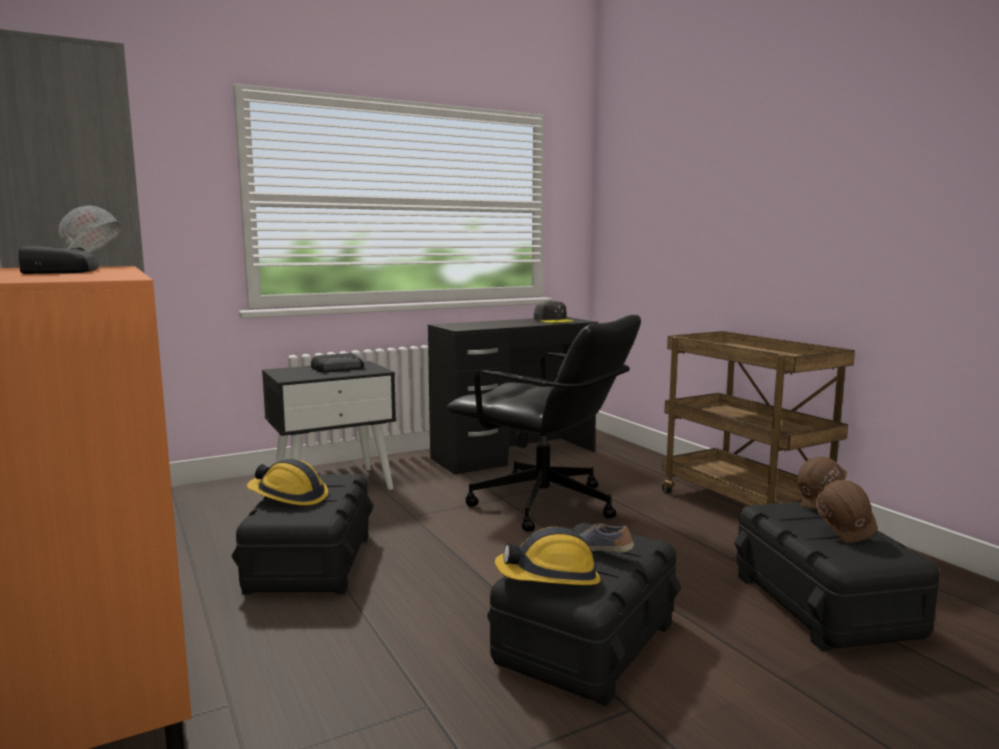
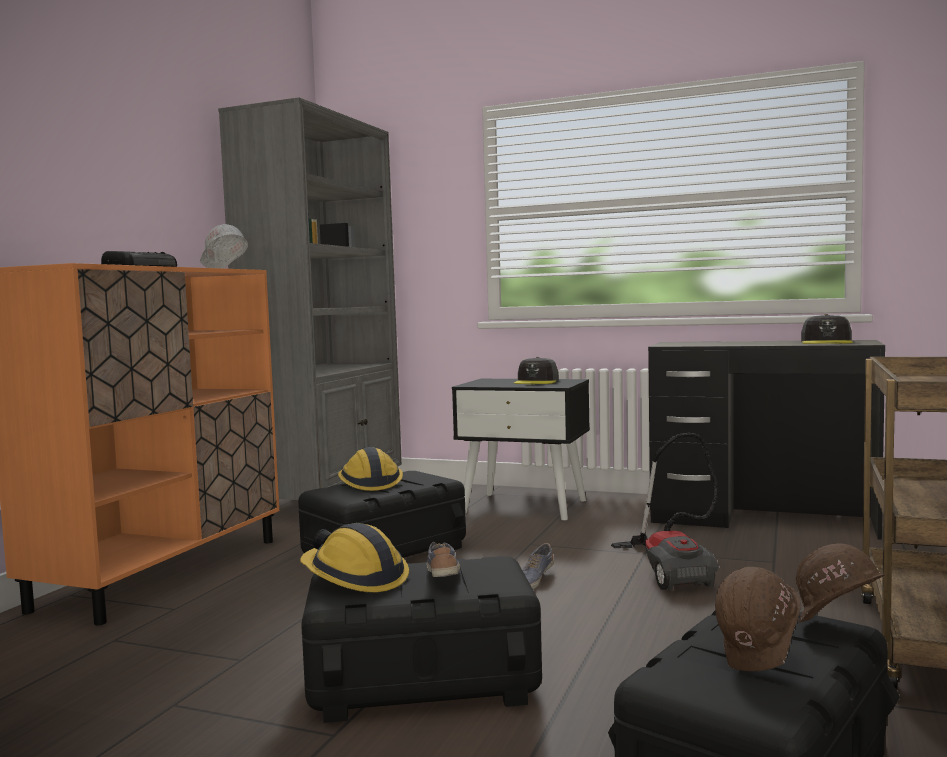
camera: 50 degrees right, 5 degrees down
(338, 368) = (536, 382): radio -> grey cap
(481, 542) = (533, 580): none -> shoe
(544, 505) = (672, 571): black office chair -> vacuum cleaner

